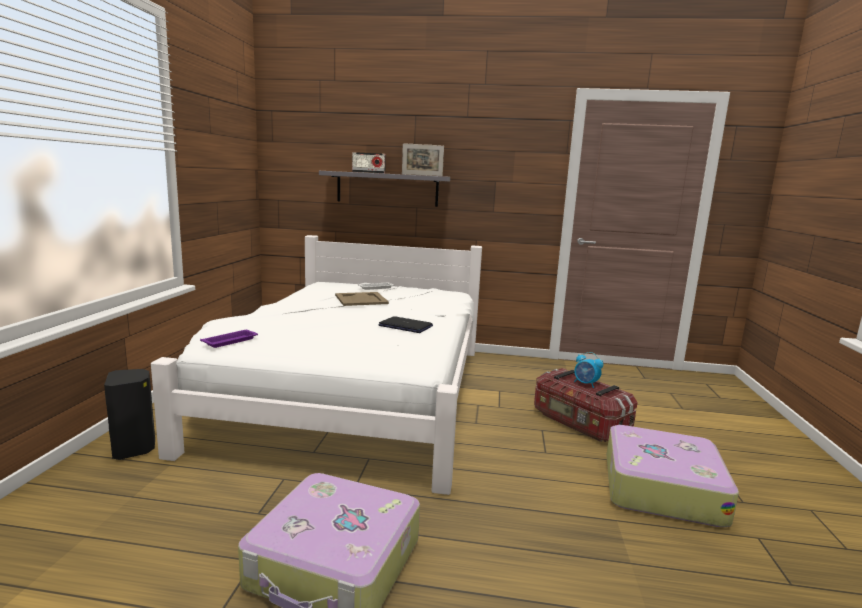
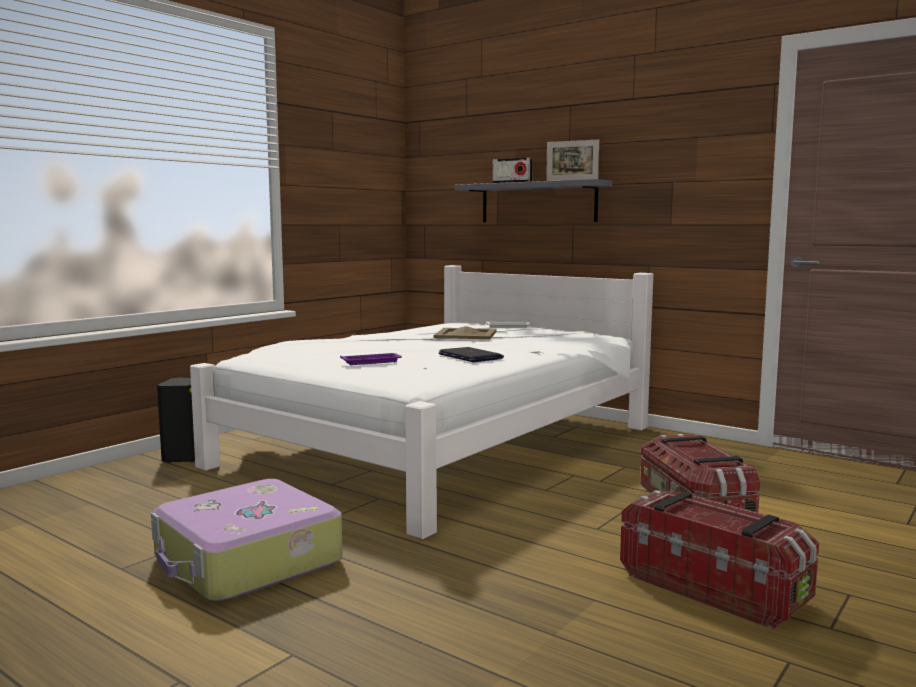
camera: 30 degrees right, 5 degrees down
(231, 341) = (270, 354): purple tray -> purple tray (372, 362)
(585, 384) = (702, 453): alarm clock -> none
(660, 488) = (714, 588): suitcase -> storage box

